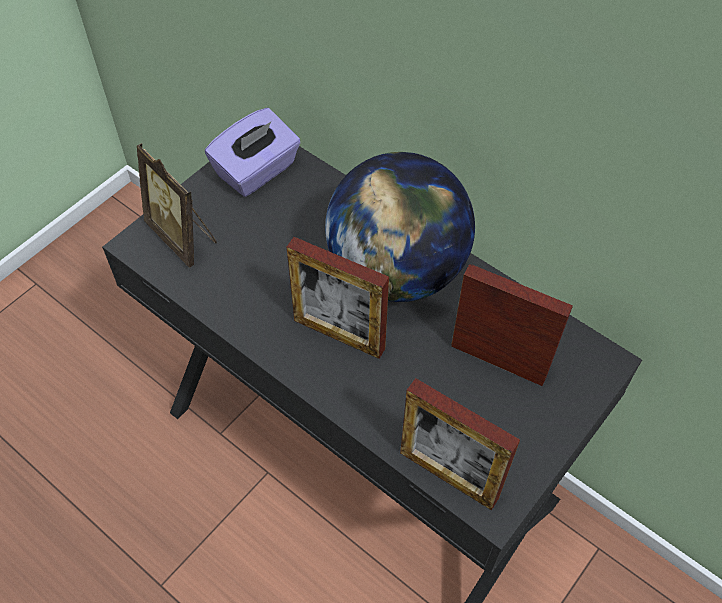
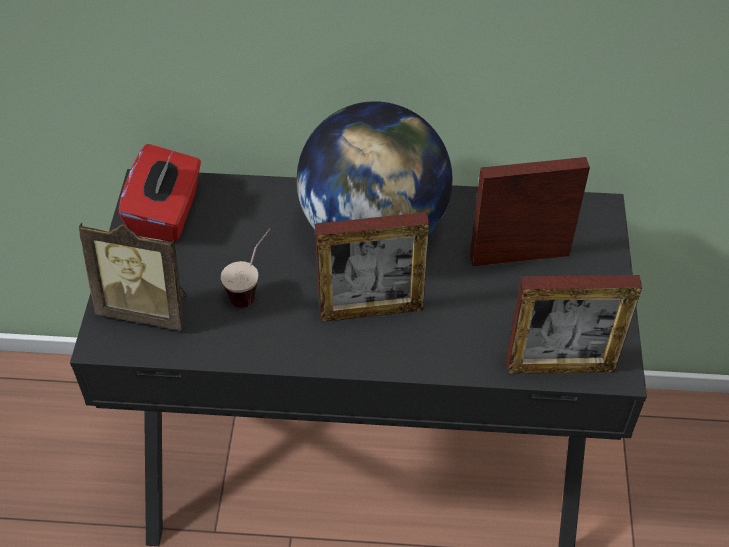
camera: 35 degrees left, 5 degrees down
(257, 171) = (167, 214): purple tissue box -> red tissue box
(267, 265) = (252, 289): none -> cup

